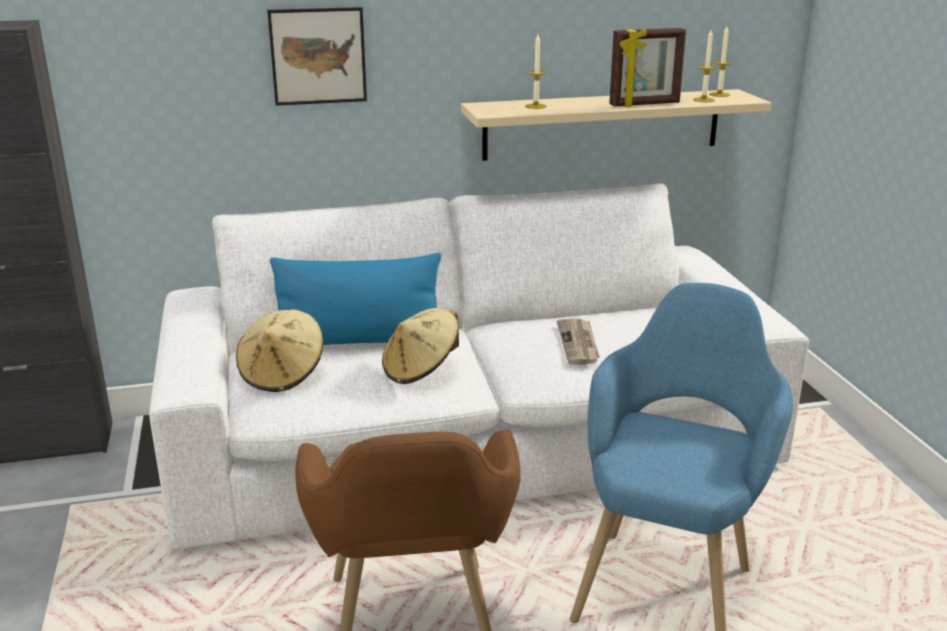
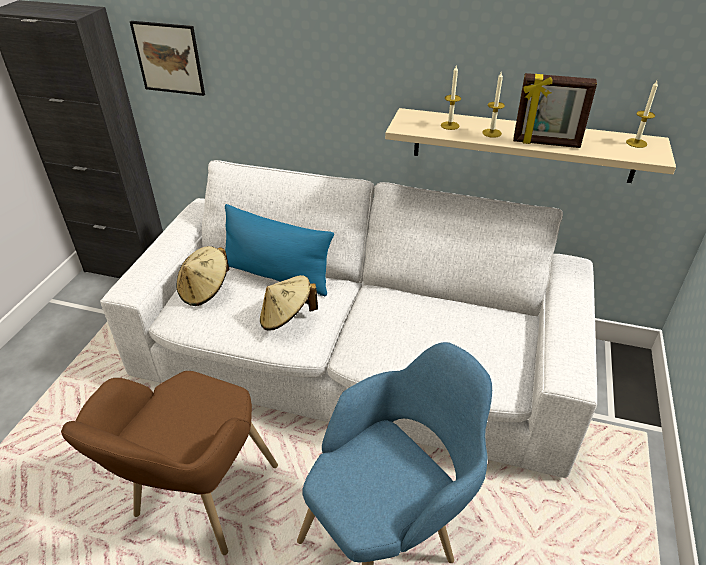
camera: 30 degrees right, 15 degrees up
(318, 56) = (289, 55): picture -> picture (169, 58)
(579, 343) = (413, 332): newspaper -> none
(703, 100) = (610, 148): candle -> candle (491, 133)

